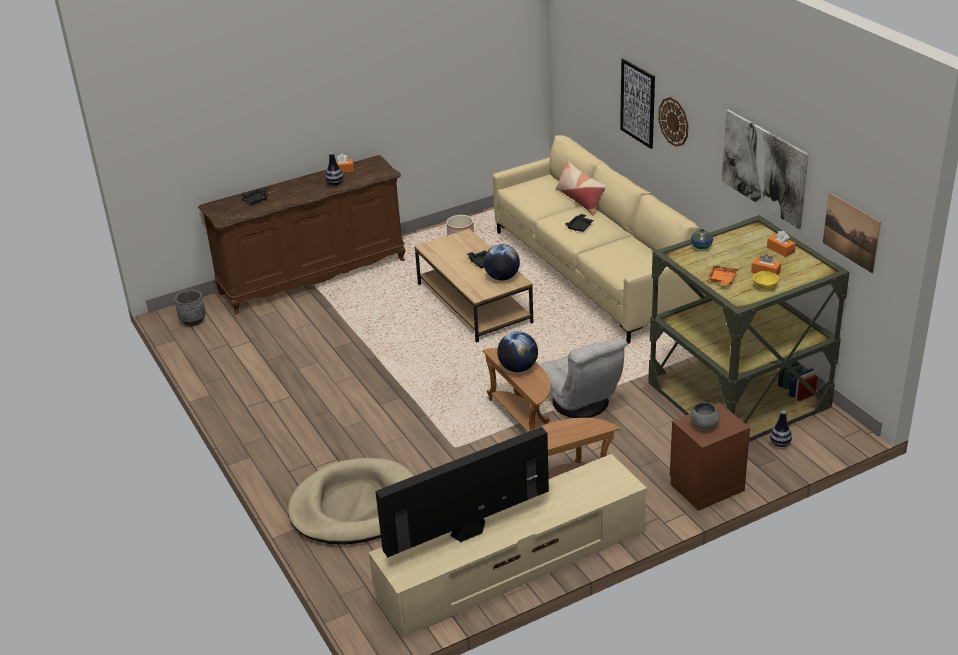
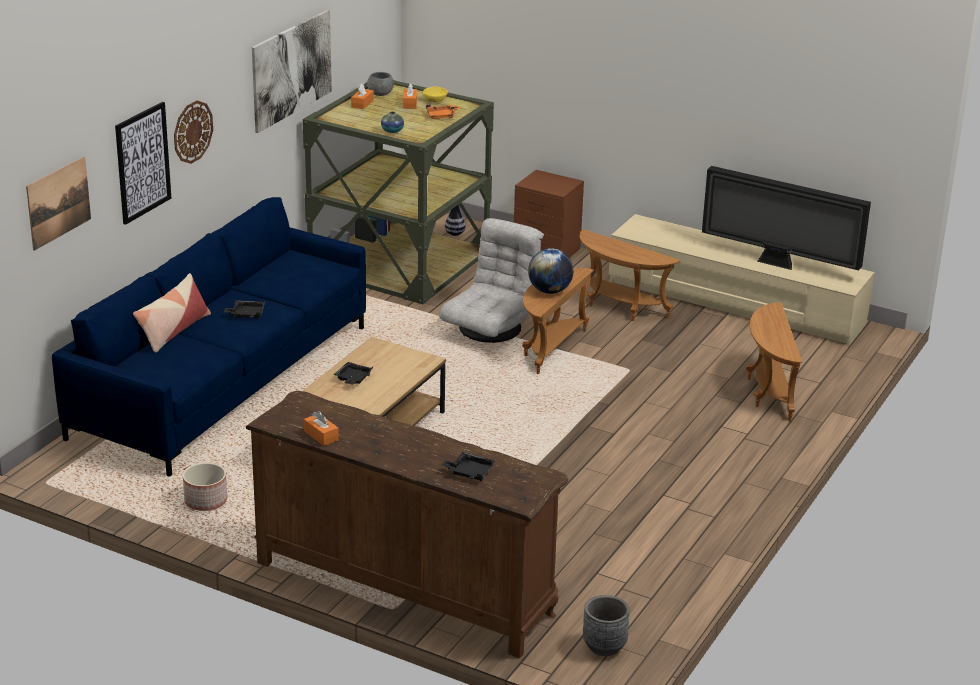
camera: 125 degrees left, 5 degrees down
(335, 184) = (367, 427): vase -> none
(355, 506) = (768, 392): beige dog bed -> brown side table
(502, 277) = (376, 357): globe -> none
(596, 272) = (223, 381): beige sofa -> blue sofa
(704, 425) = (555, 184): grey bowl -> grey bowl (380, 94)
(851, 232) = (366, 43): picture -> picture (58, 202)

